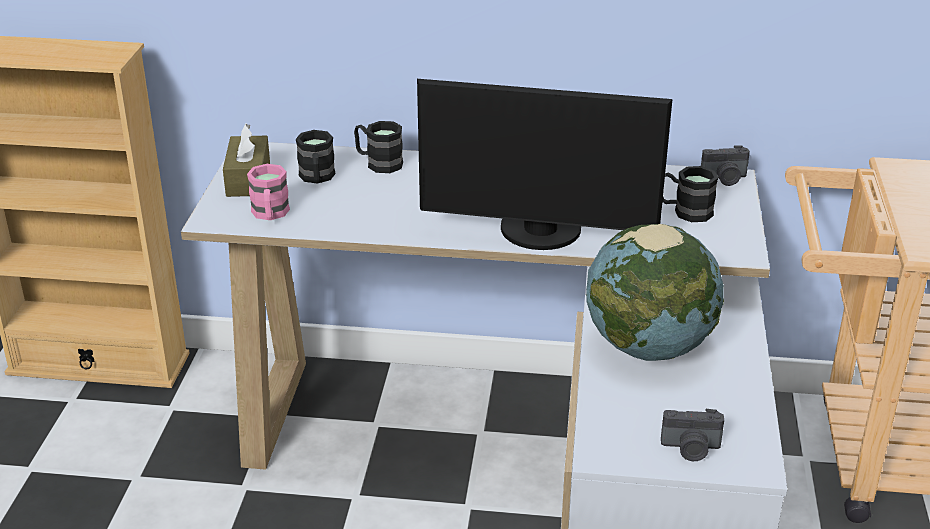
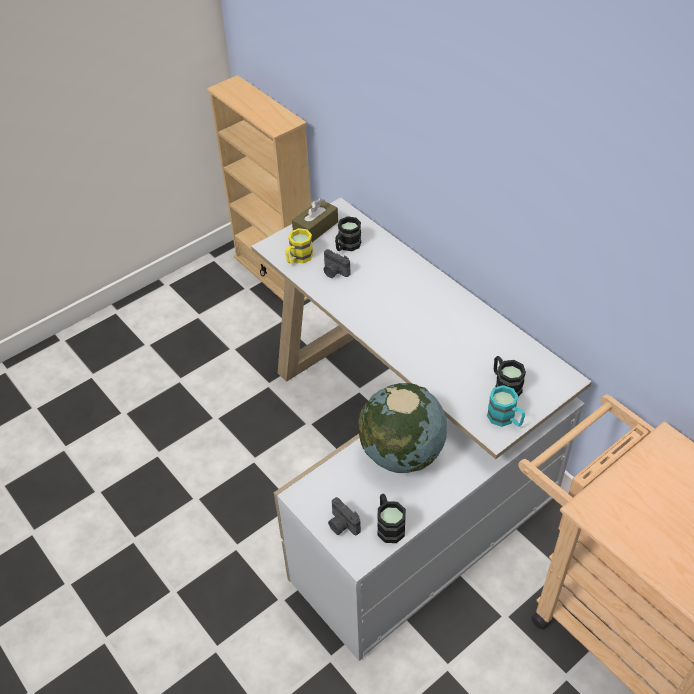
camera: 45 degrees right, 15 degrees up
(270, 215) = (298, 258): pink mug -> yellow mug
(378, 163) = (388, 252): black mug -> black mug (388, 525)
(540, 233) = (406, 351): monitor -> none
(724, 179) = (562, 377): camera -> camera (334, 272)
(730, 236) = (505, 419): none -> turquoise mug

